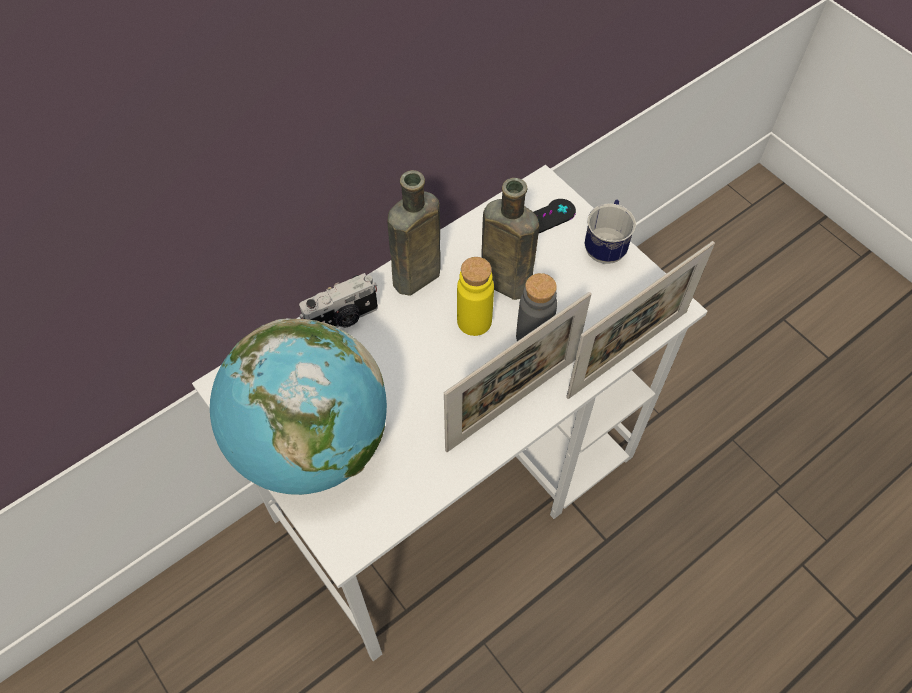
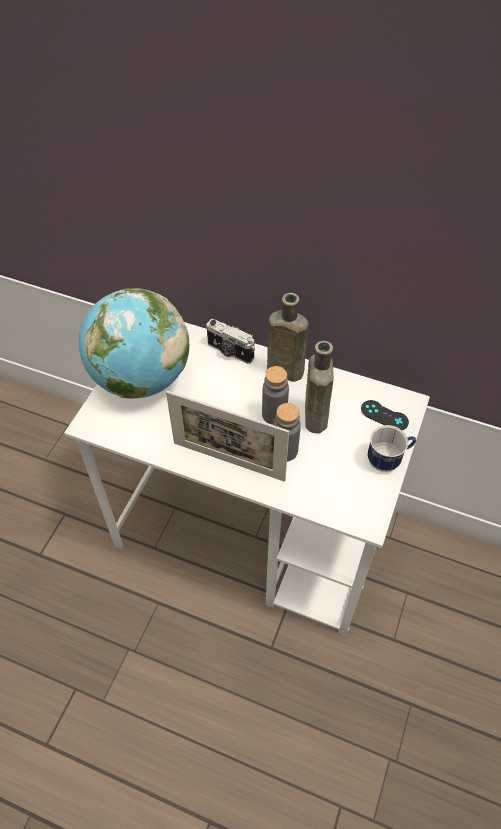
camera: 60 degrees right, 5 degrees down
(474, 321) = (274, 414): yellow bottle -> grey bottle
(628, 353) = (310, 509): picture frame -> none

